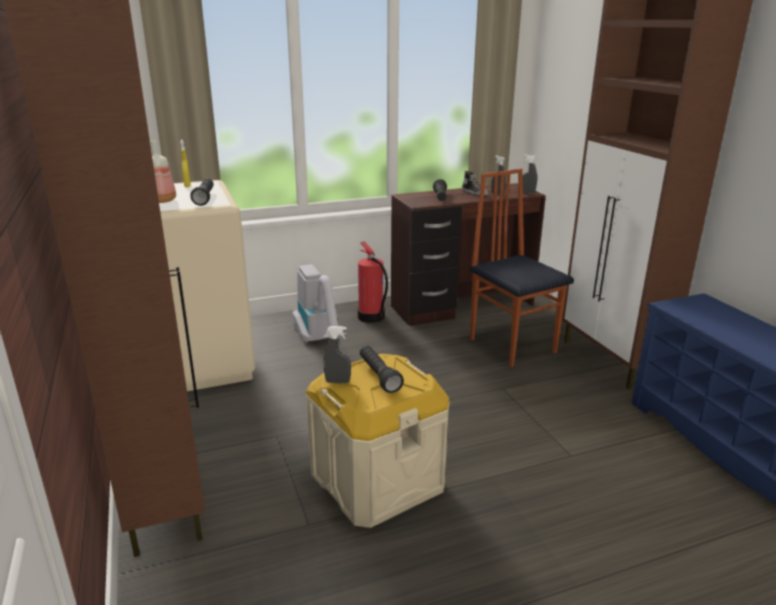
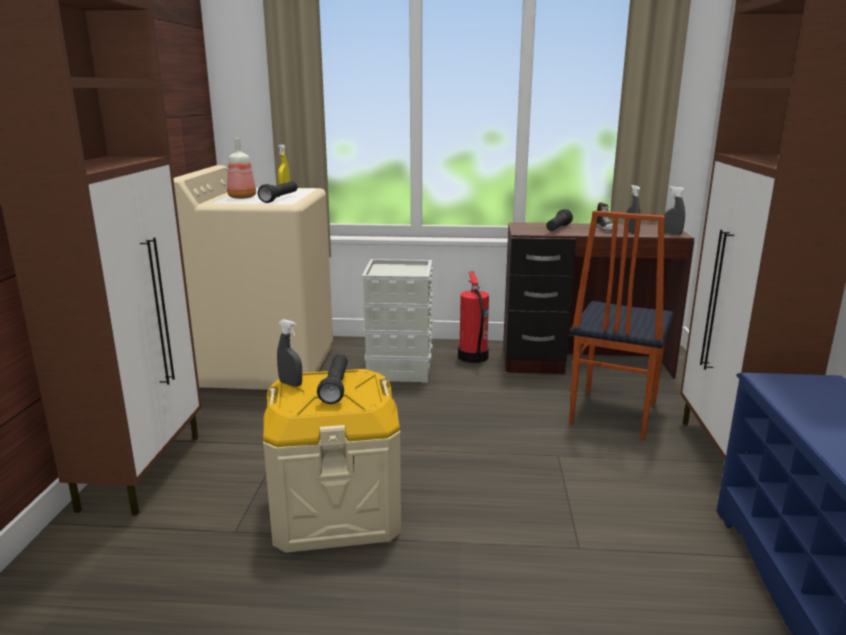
camera: 25 degrees right, 5 degrees down
(319, 340) = (400, 369): vacuum cleaner -> grey storage box
(513, 345) = (611, 414): chair -> chair turned 150 degrees counterclockwise

